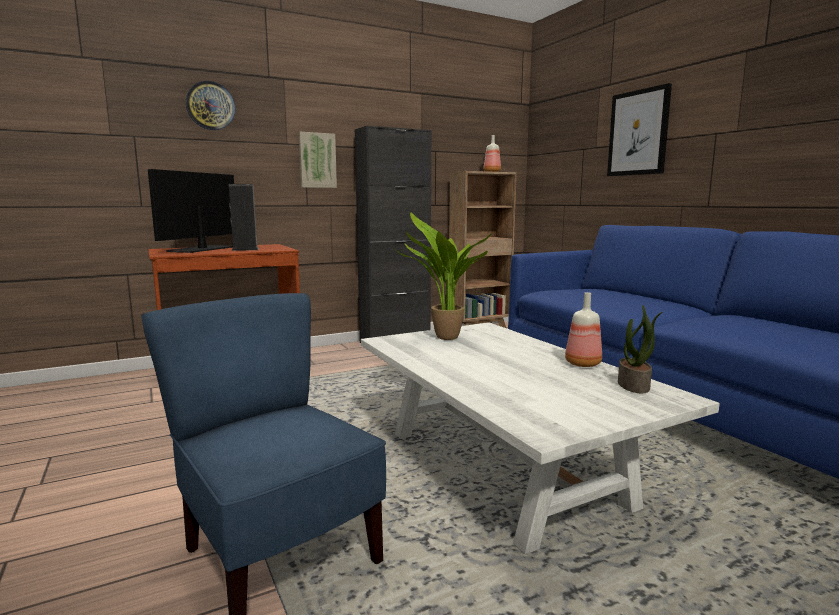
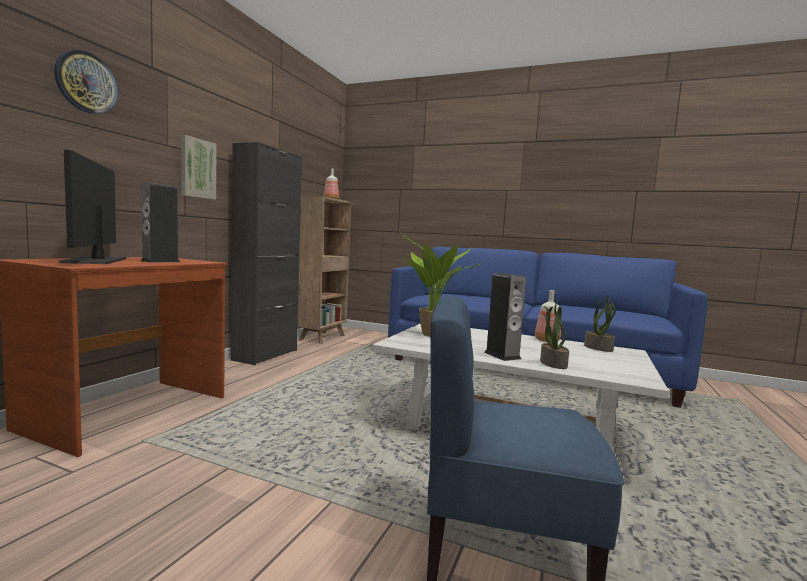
camera: 40 degrees left, 5 degrees down
(455, 370) = (502, 355): none -> speaker
(487, 390) = (552, 364): none -> potted plant
(638, 133) = (449, 183): picture -> none

